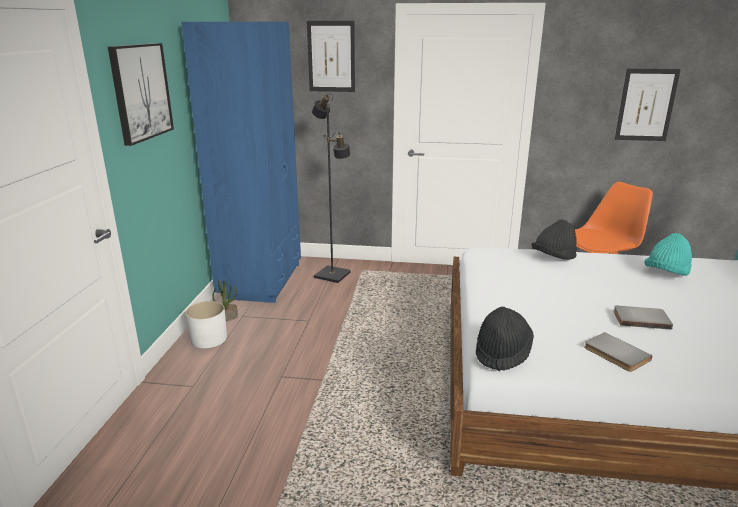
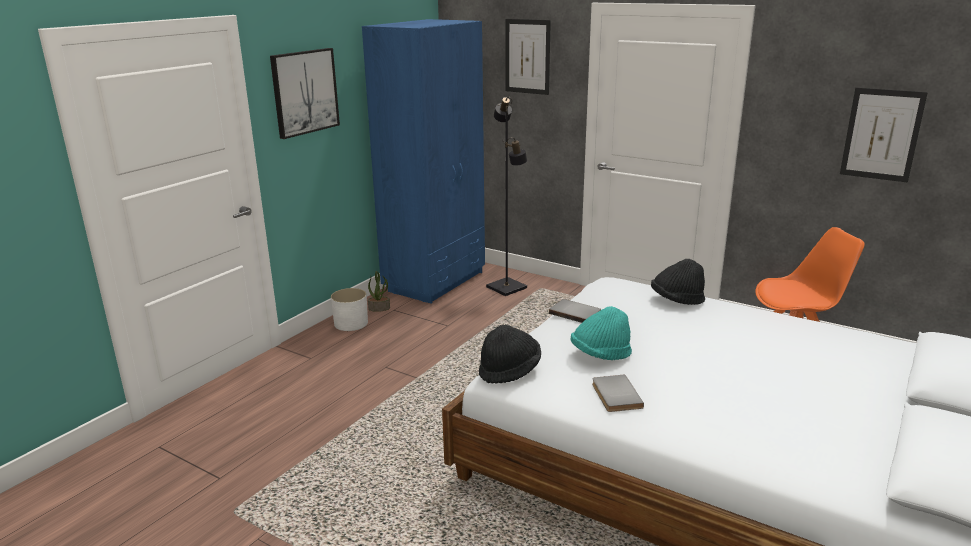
camera: 25 degrees right, 0 degrees up
(640, 318) = (688, 373): grey book -> grey book (575, 313)
(666, 274) = (787, 339): turquoise hat -> turquoise hat (600, 354)

